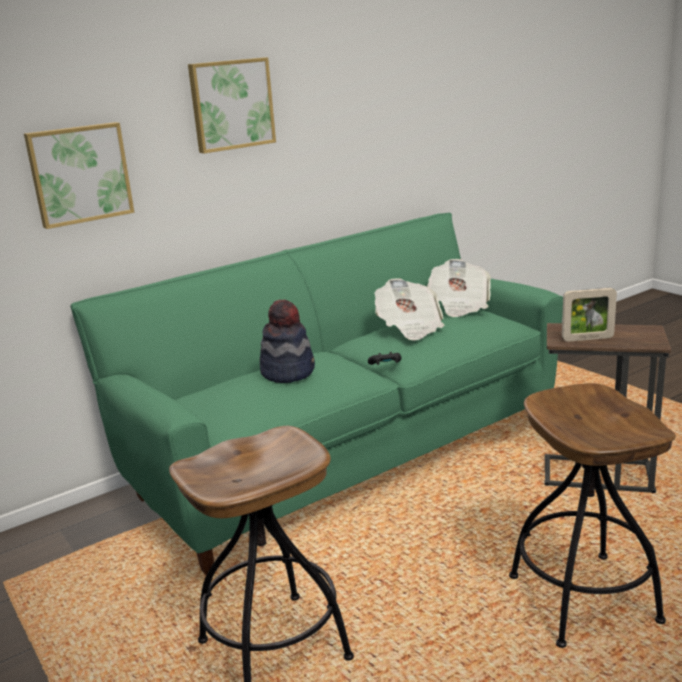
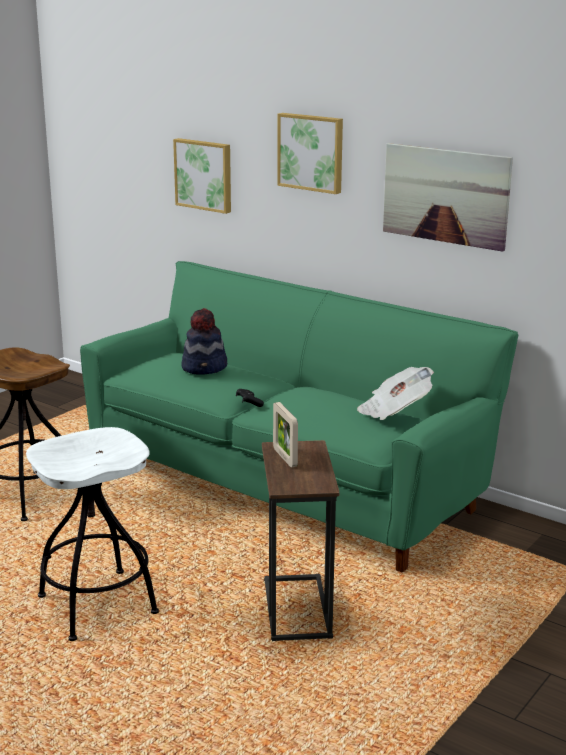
camera: 70 degrees right, 0 degrees up
(371, 113) = (445, 195): none -> picture
(409, 327) = (320, 396): newspaper -> none
(583, 598) = (98, 605): brown stool -> white stool

